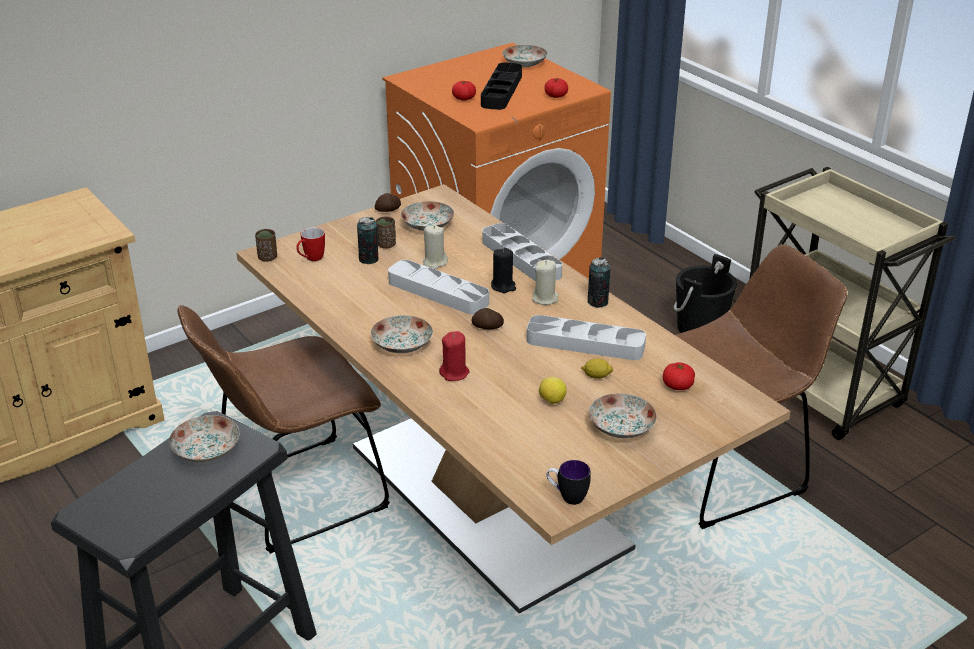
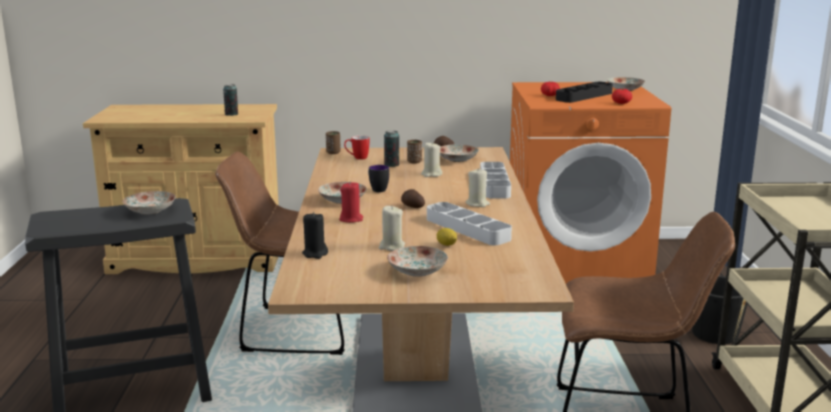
camera: 35 degrees right, 15 degrees down
(438, 292) = (409, 186): grey tray -> none
(503, 286) = (458, 193): black candle -> black candle (315, 253)
(552, 401) = (391, 246): lemon -> beige candle
(567, 497) = (314, 290): mug -> mug (377, 189)
(597, 302) = (514, 214): can -> can (231, 114)
(677, 386) = (500, 264): tomato -> none

